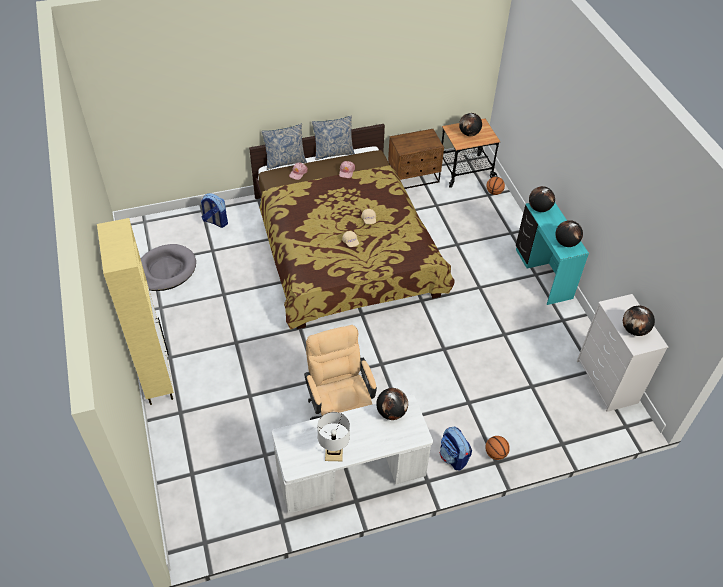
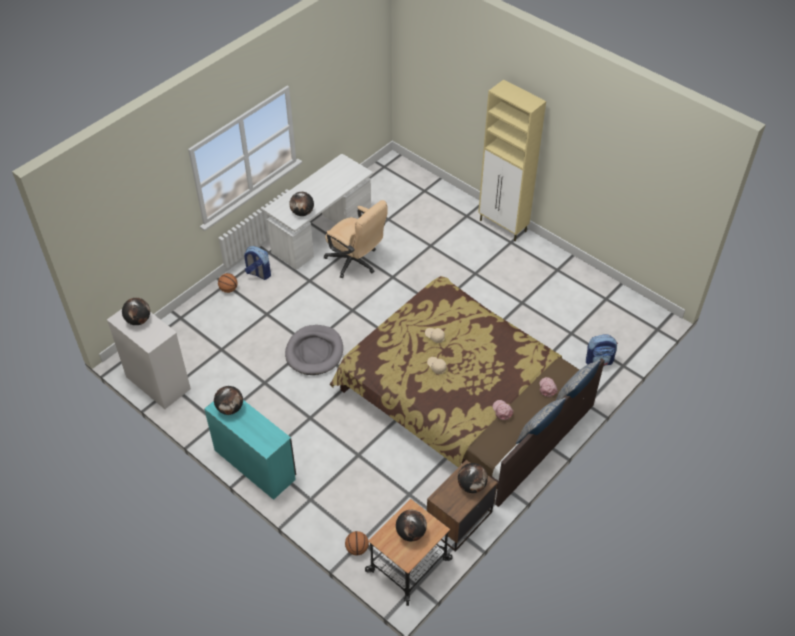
camera: 150 degrees right, 0 degrees up
(165, 270) = (588, 298): grey dog bed -> grey dog bed (314, 352)
(333, 455) = (323, 176): white table lamp -> none
(539, 208) = (273, 437): globe -> globe (472, 486)

